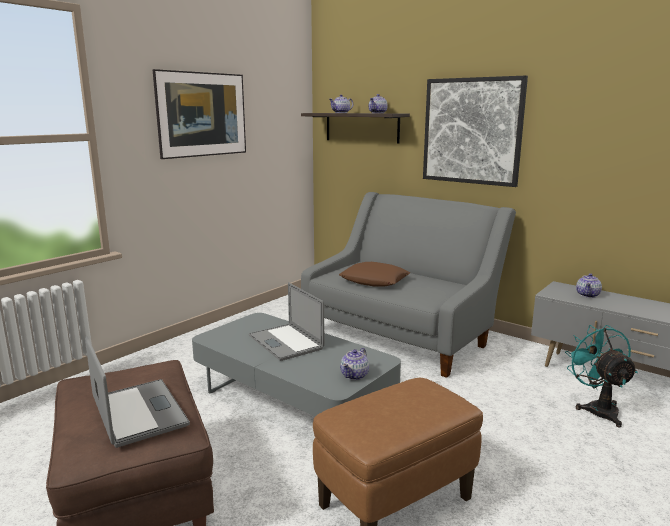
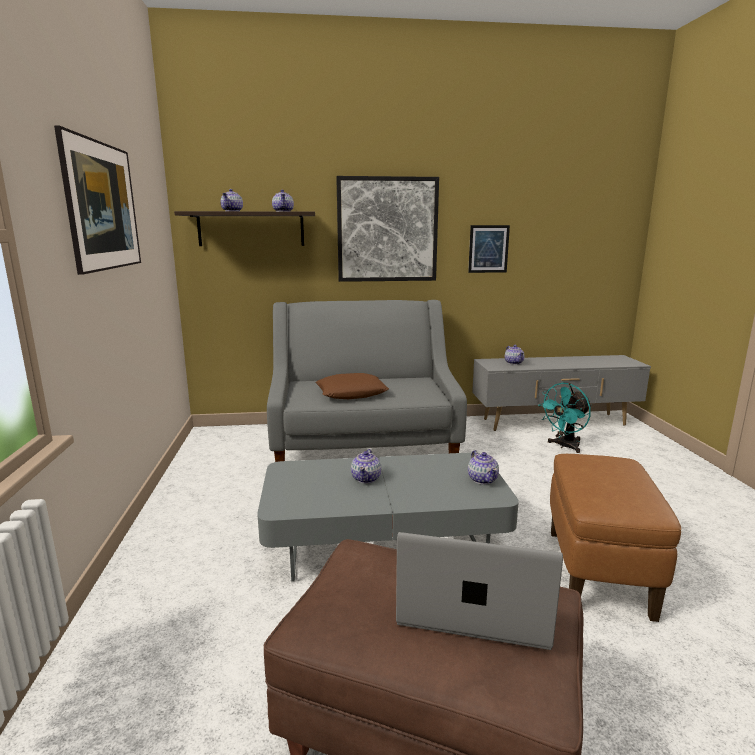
camera: 45 degrees left, 0 degrees up
(285, 342) = (366, 478): laptop -> teapot
(583, 156) = (488, 249): none -> picture
(597, 408) = (564, 446): turquoise fan -> turquoise fan turned 75 degrees counterclockwise

